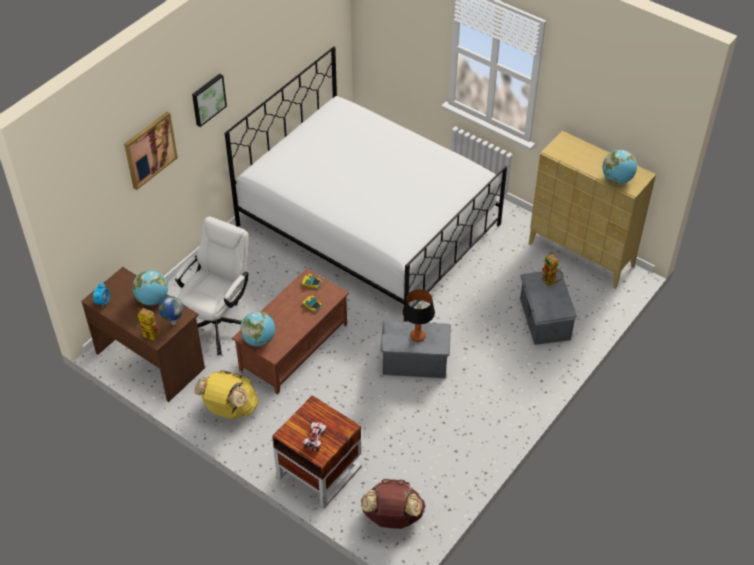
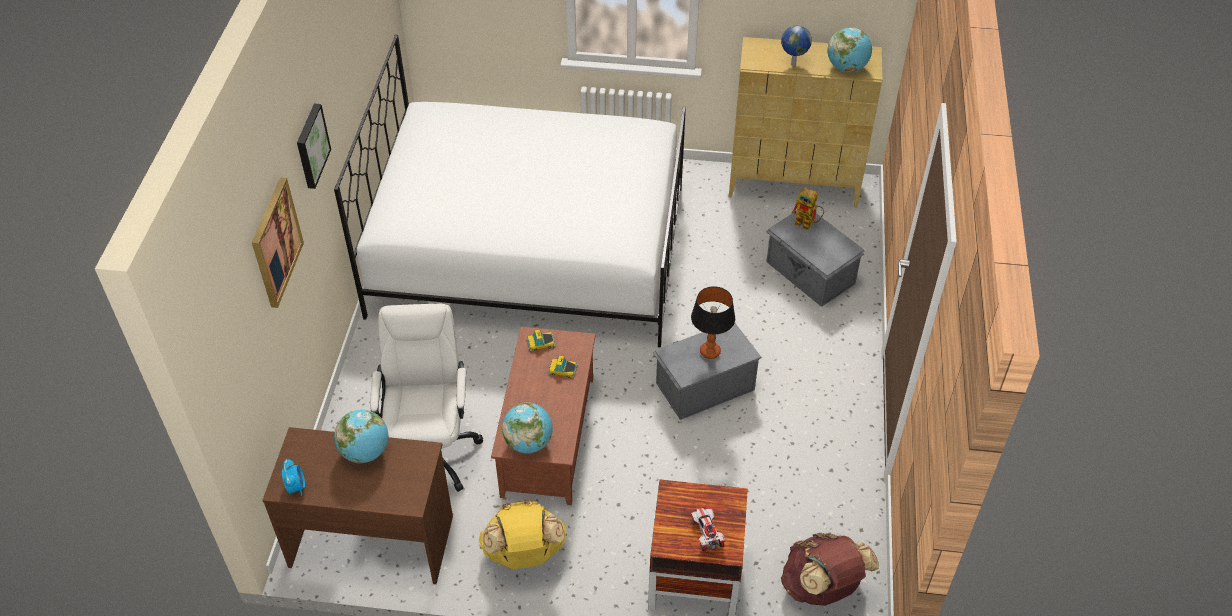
camera: 30 degrees left, 0 degrees up
(147, 335) = (393, 503): toy robot -> none
(173, 323) = (418, 470): globe -> globe (792, 64)

